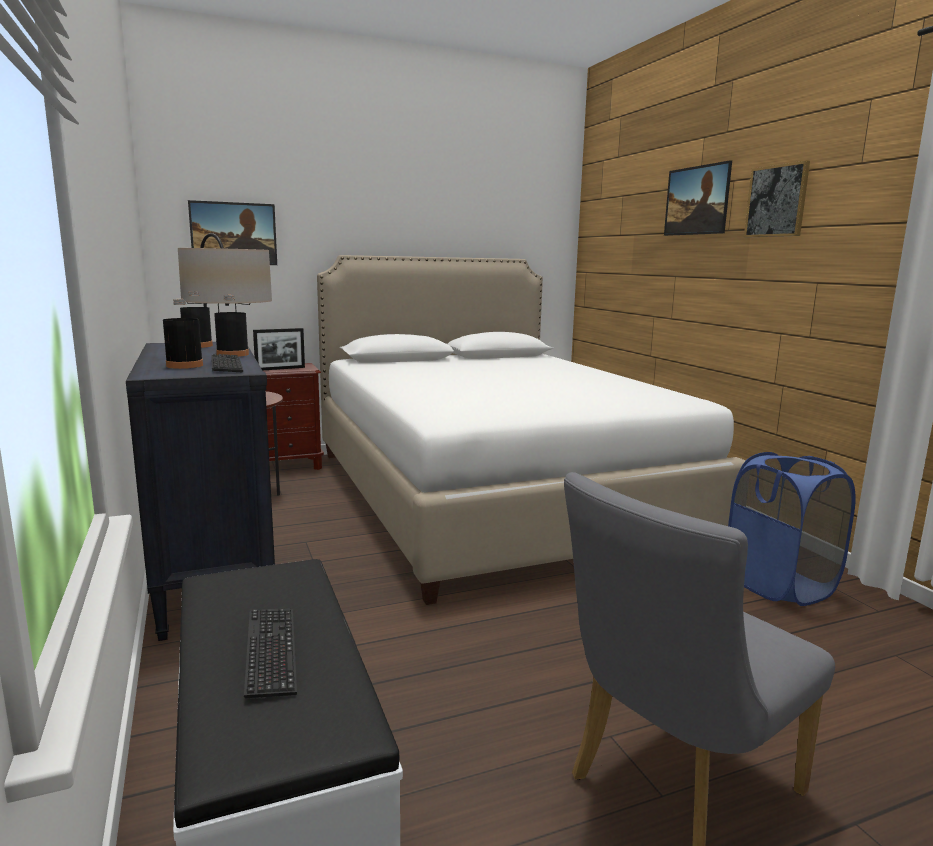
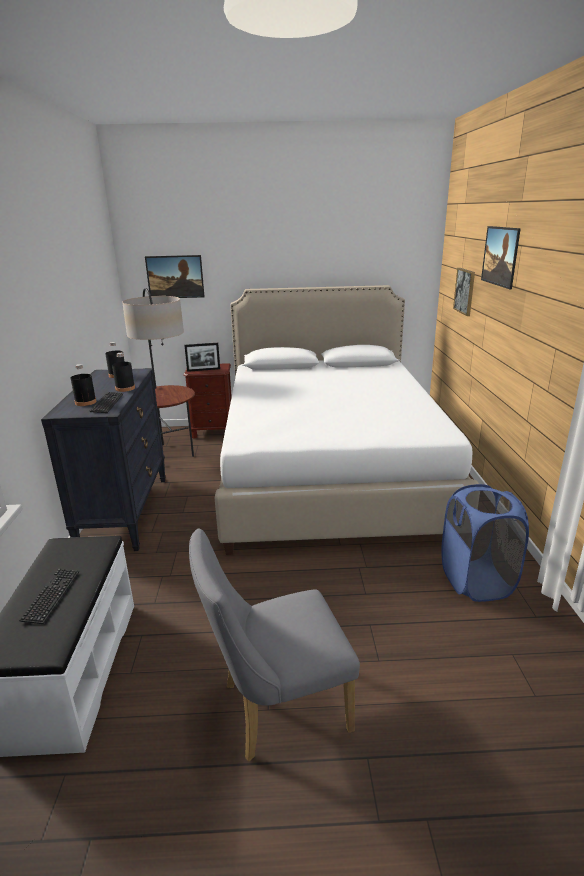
camera: 20 degrees right, 10 degrees up
(777, 201) = (540, 272): picture -> picture (465, 291)

